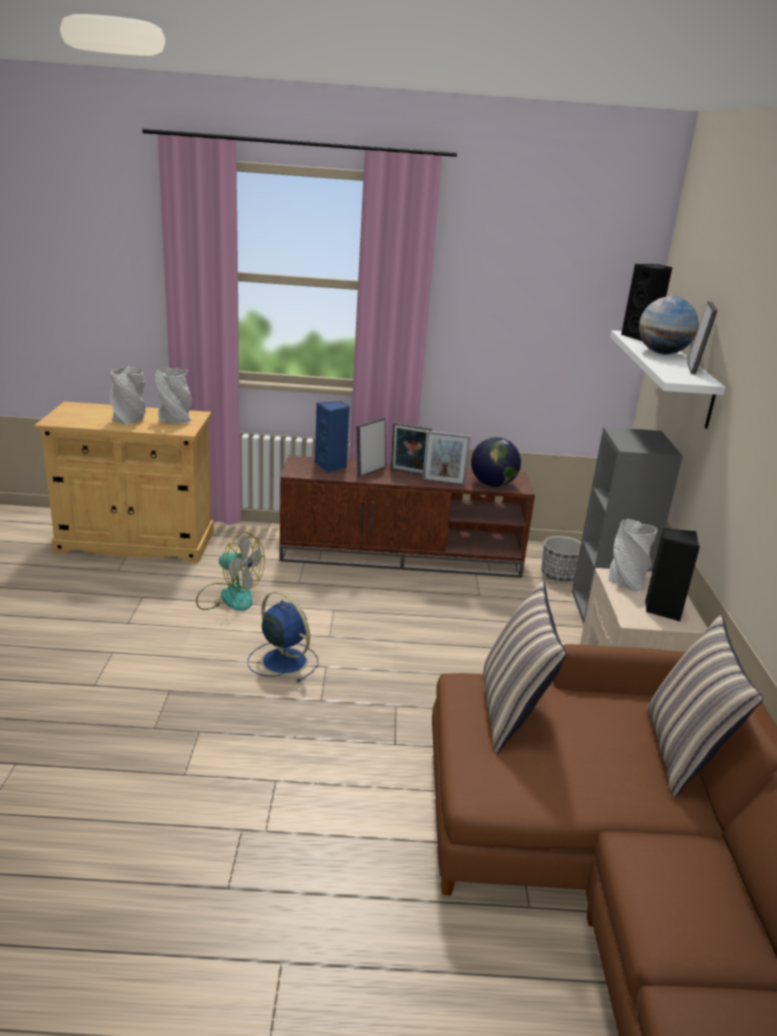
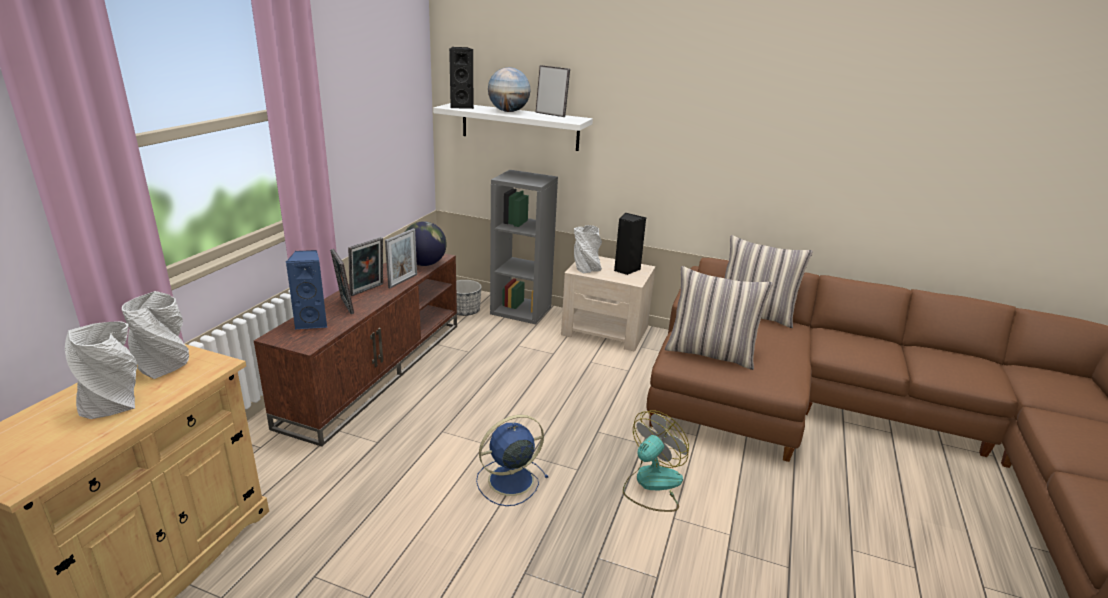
camera: 70 degrees left, 0 degrees up
(229, 596) = (368, 498): fan -> fan (651, 484)

